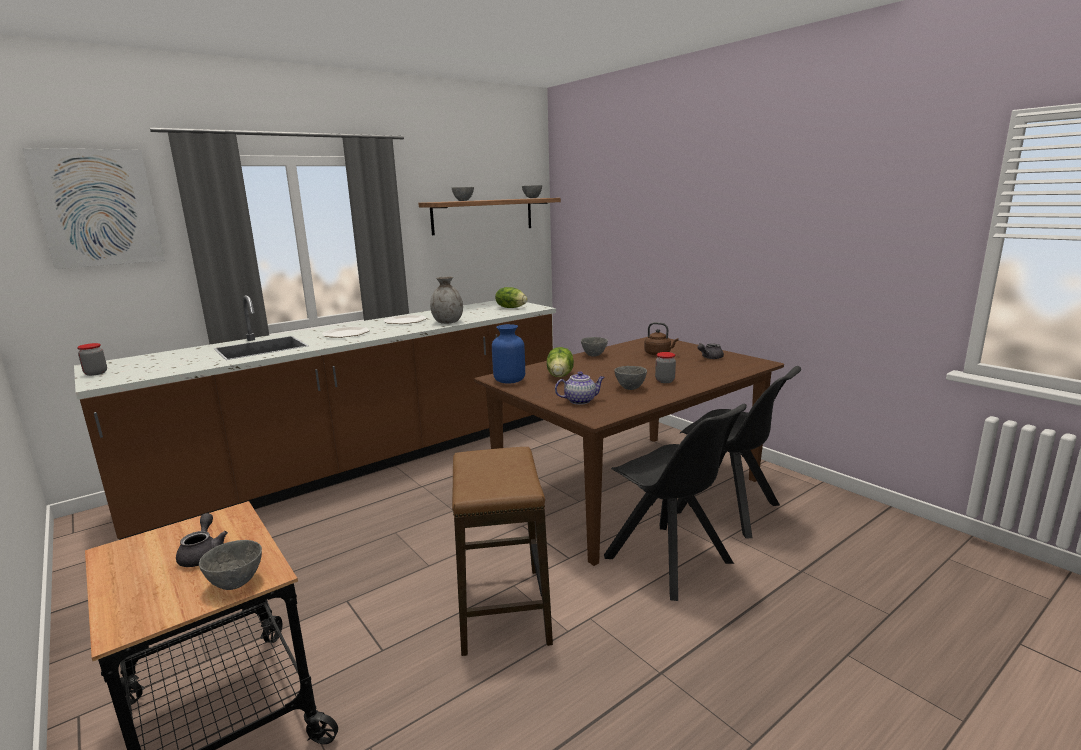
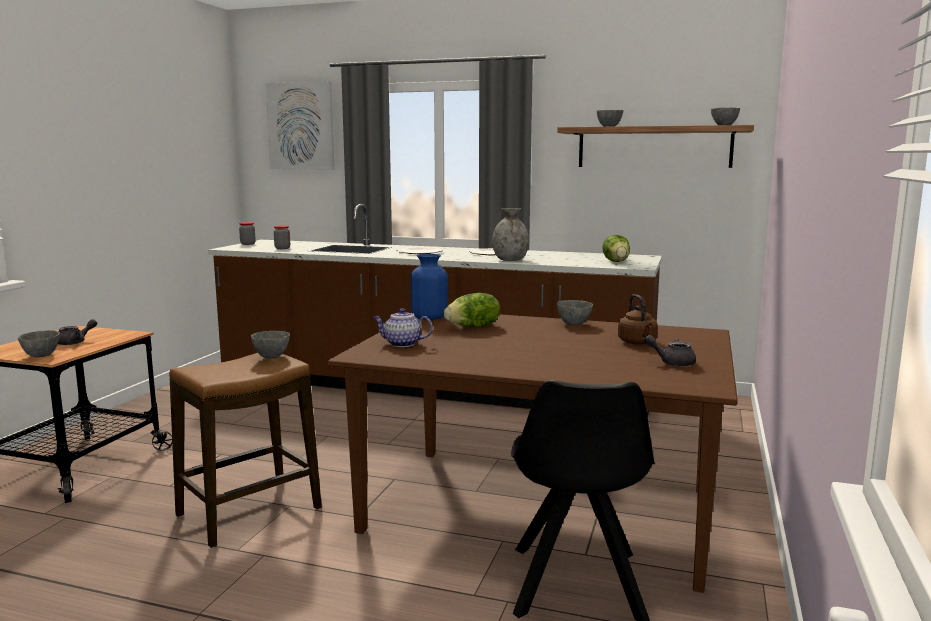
camera: 55 degrees right, 5 degrees down
(580, 401) = (402, 344): teapot -> teapot turned 150 degrees clockwise
(630, 388) = (472, 352): grey bowl -> grey bowl (270, 356)
(665, 381) = (525, 359): jar -> jar (282, 248)
(670, 562) = (403, 574): black chair -> none

